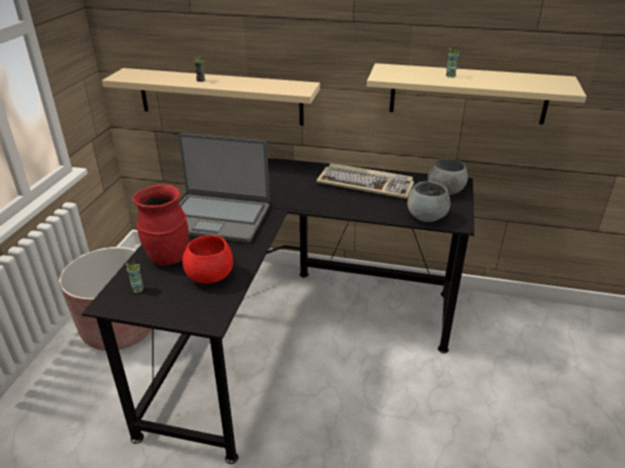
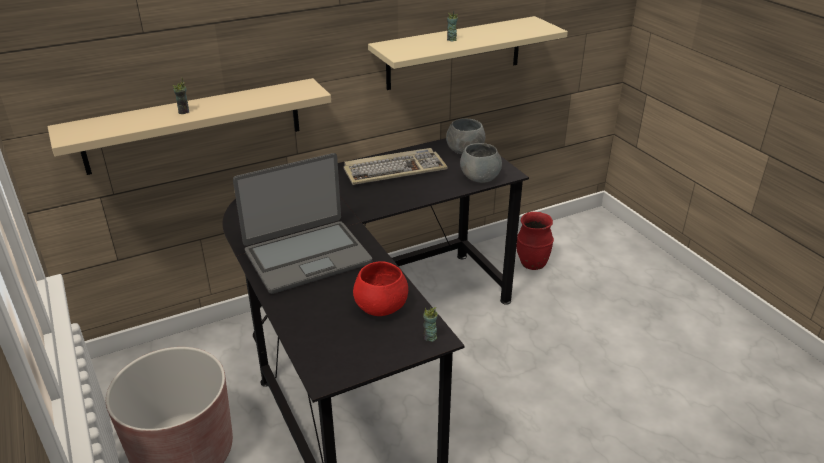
camera: 40 degrees left, 0 degrees up
(137, 289) = (332, 351): cup -> cup (430, 337)
(167, 258) = (316, 312): red vase -> red vase (532, 264)

